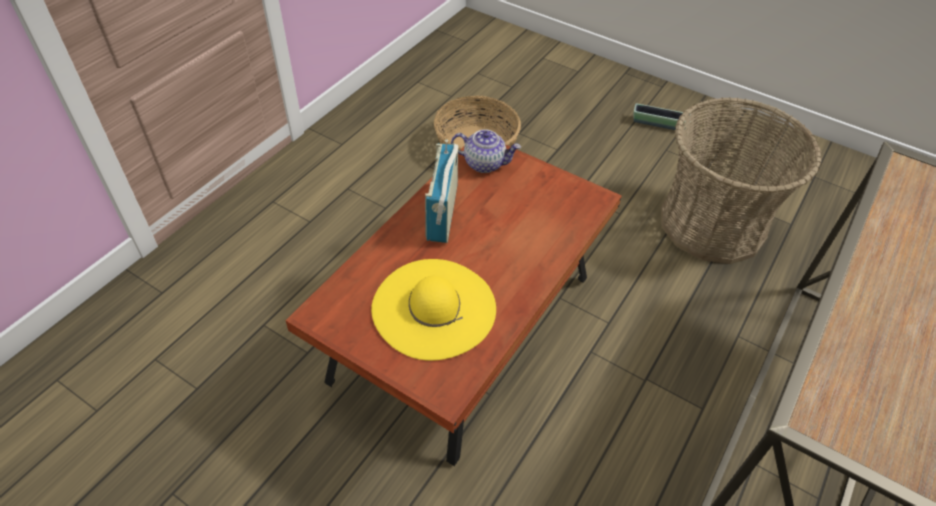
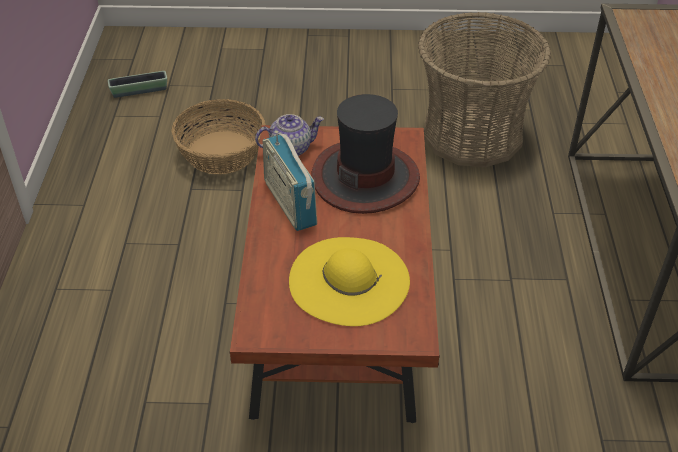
camera: 30 degrees left, 5 degrees down
(528, 219) = (365, 177): none -> hat
(659, 124) = (370, 69): planter -> planter (139, 91)

